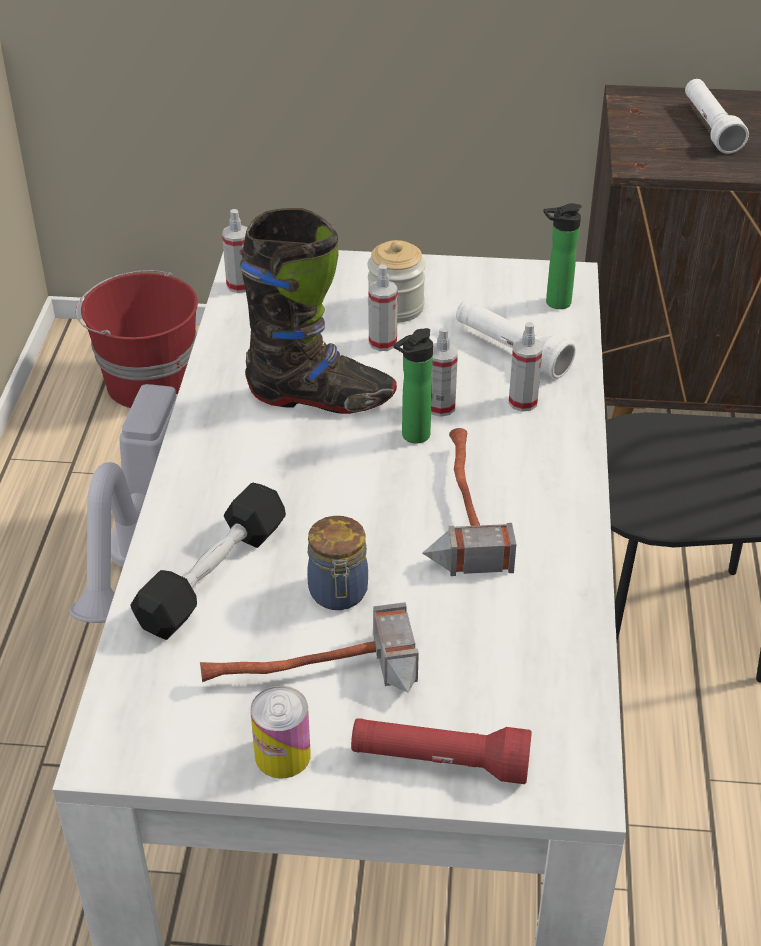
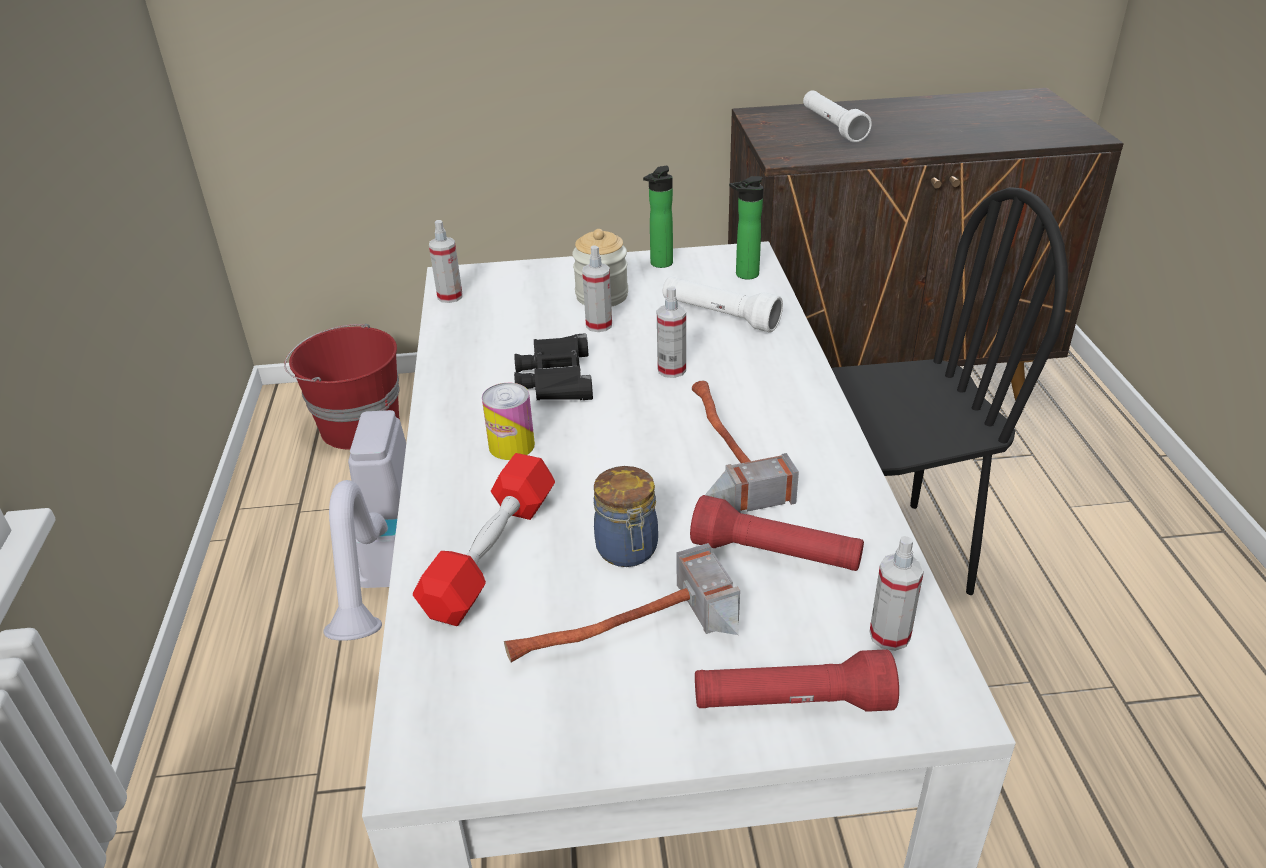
camera: 10 degrees left, 5 degrees down
(213, 576) = (491, 554): black dumbbell -> red dumbbell
(282, 755) = (619, 727): can -> can (511, 446)
(321, 398) = (555, 378): black boot -> black binoculars
(412, 437) = (654, 398): bottle -> bottle (659, 264)
(475, 622) = (775, 555): none -> red flashlight
(523, 402) = (746, 355): spray bottle -> spray bottle (889, 635)

